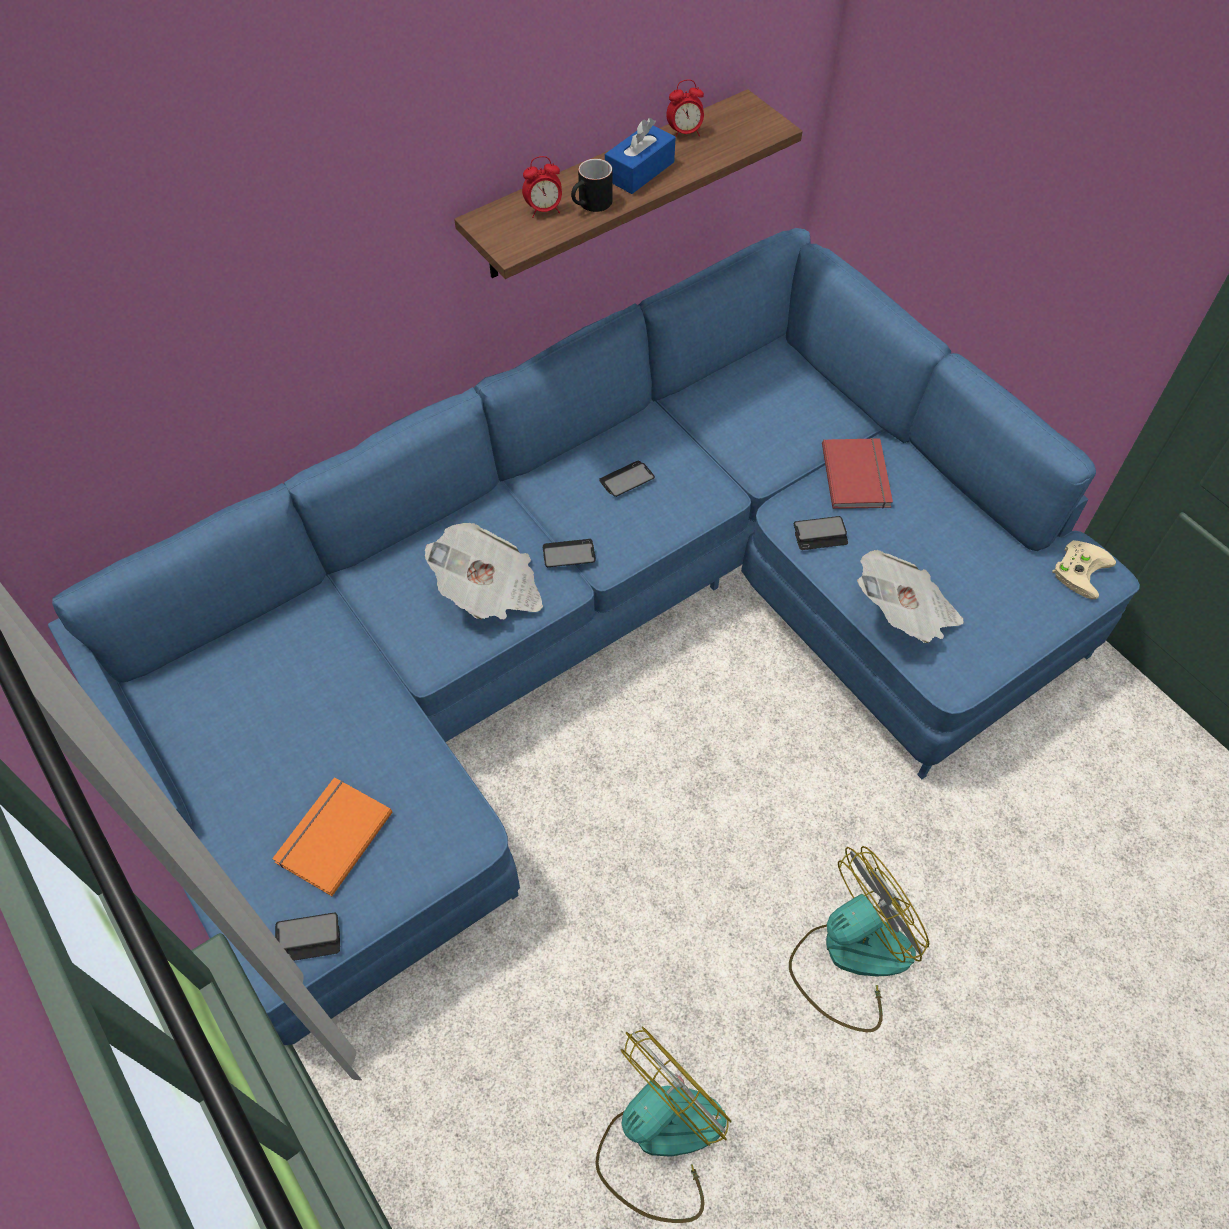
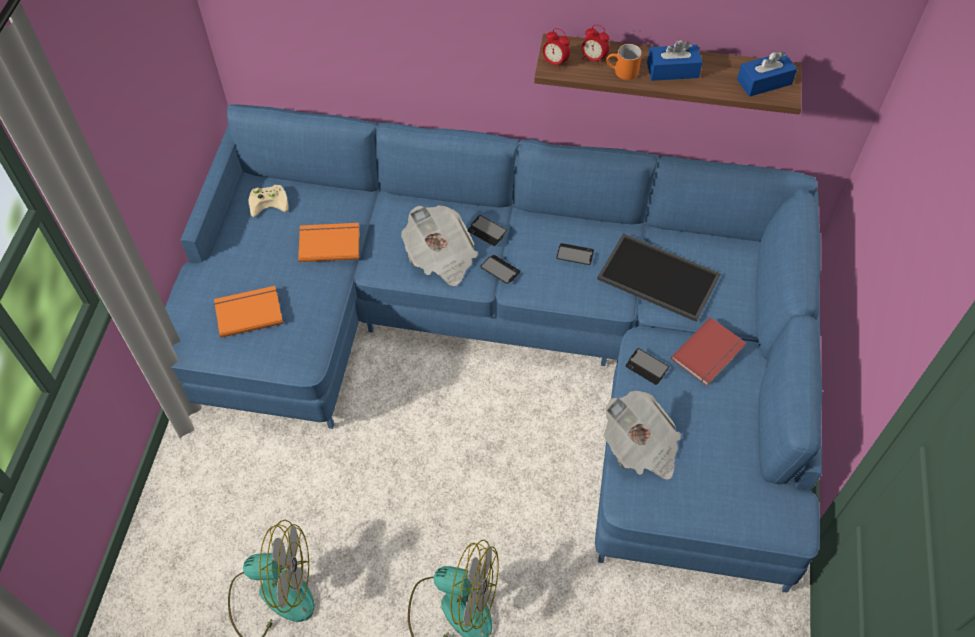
camera: 45 degrees right, 0 degrees up
(308, 938) = (193, 346): phone -> phone (487, 231)
(340, 676) = (329, 242): none -> orange book
(591, 205) = (621, 72): black mug -> orange mug
(685, 133) = (727, 65): alarm clock -> alarm clock (555, 62)
(729, 442) = (656, 278): none -> tray
(739, 127) = (764, 82): none -> blue tissue box
(1080, 569) = (781, 513): beige game controller -> beige game controller (270, 201)

